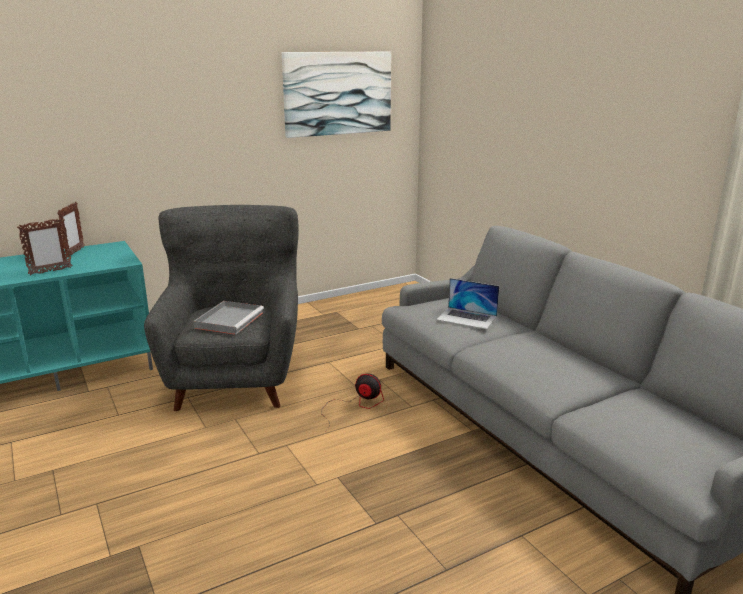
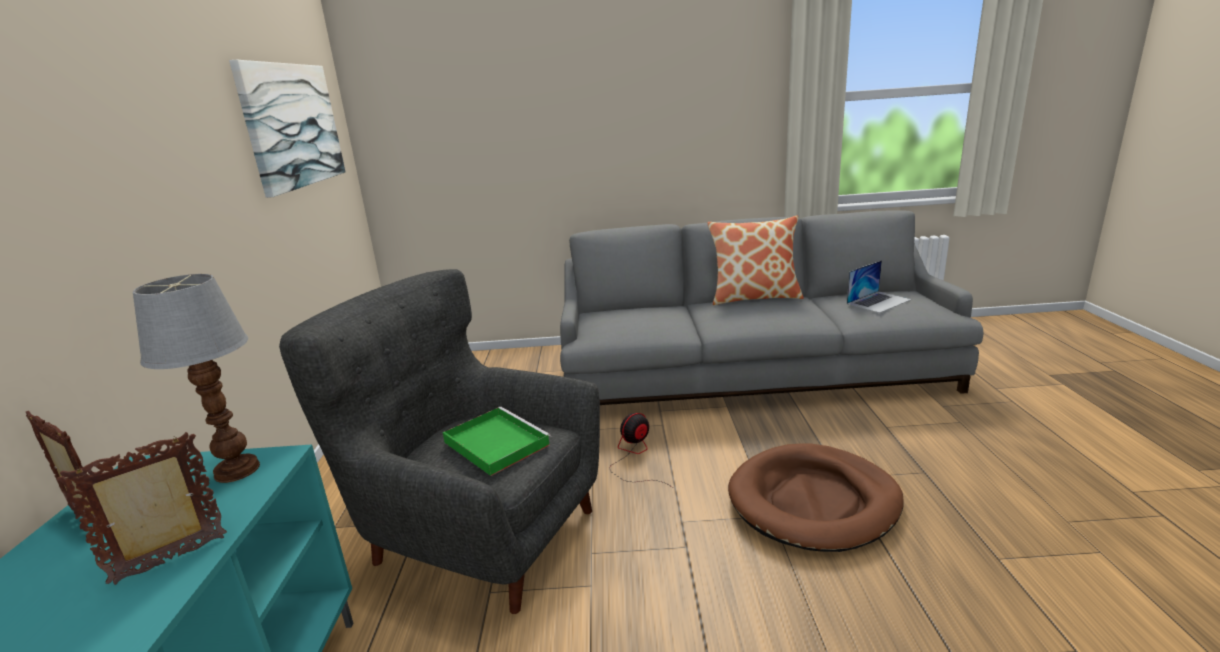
camera: 60 degrees left, 0 degrees up
(50, 271) = (172, 560): picture frame -> picture frame turned 120 degrees counterclockwise
(116, 259) = (236, 470): none -> table lamp
(229, 319) = (495, 443): grey tray -> green tray
(349, 503) = (813, 501): none -> brown dog bed
(467, 318) = (651, 317): laptop -> laptop (878, 301)
(574, 352) = (754, 297): none -> pillow

